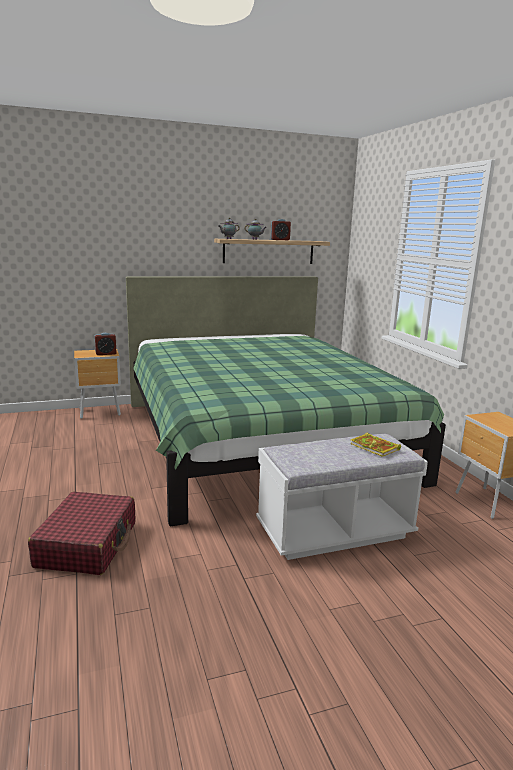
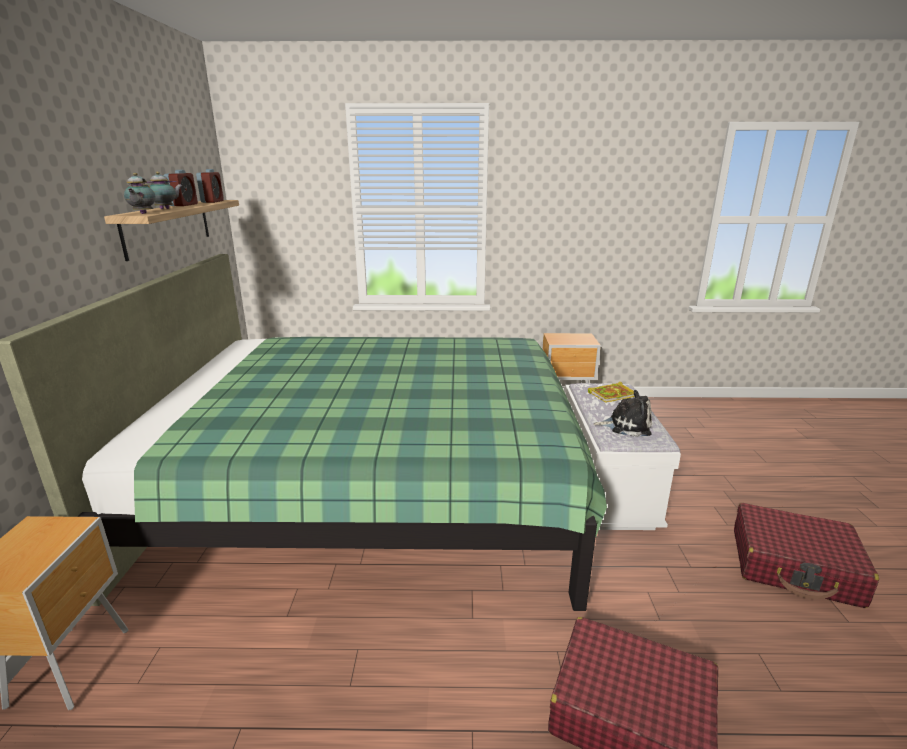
camera: 70 degrees left, 5 degrees up
(106, 354) = (55, 535): alarm clock -> alarm clock (212, 201)
(280, 652) = (794, 567): none -> red suitcase
(310, 453) = (626, 425): none -> plush toy

